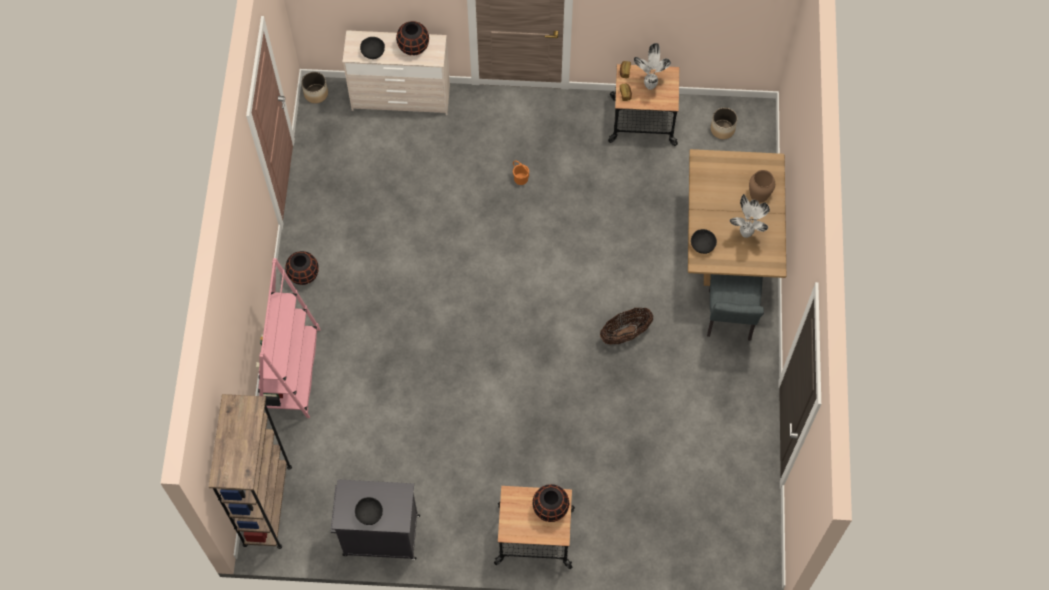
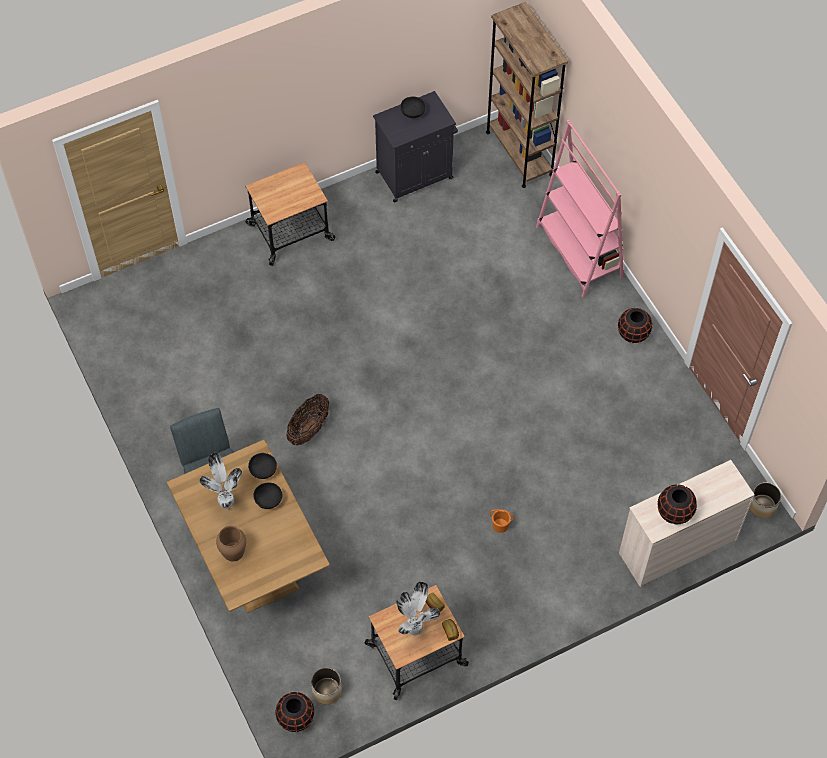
camera: 150 degrees right, 5 degrees down
(373, 52) = (709, 485): black bowl -> black bowl (268, 500)
(550, 508) = (276, 203): black vase -> black vase (296, 717)

